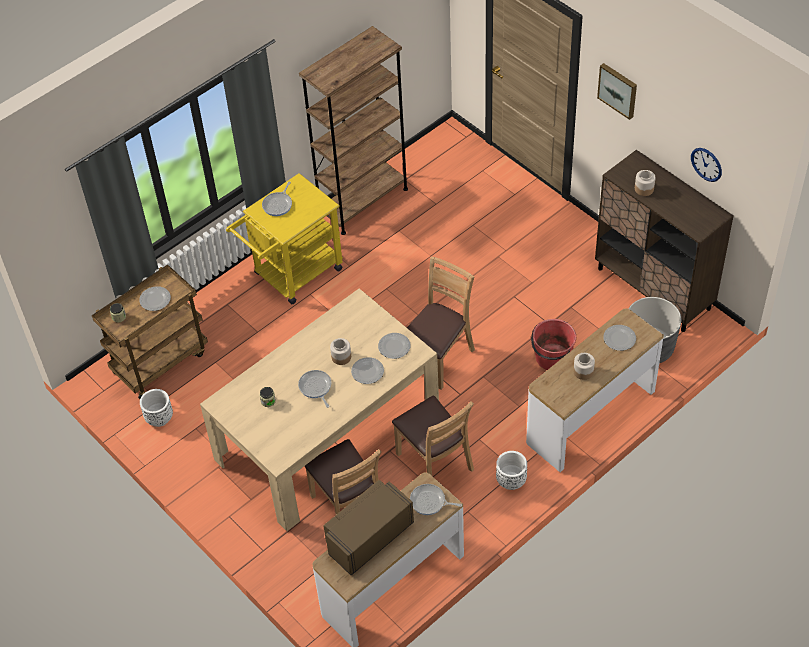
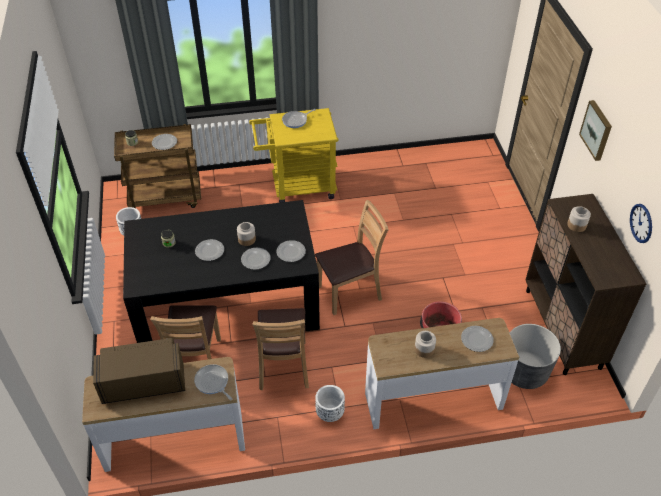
camera: 30 degrees right, 5 degrees down
(315, 388) = (209, 251): frying pan -> plate
(327, 434) = (227, 302): beige dining table -> black dining table
(363, 201) = (385, 163): brown bookcase -> none

